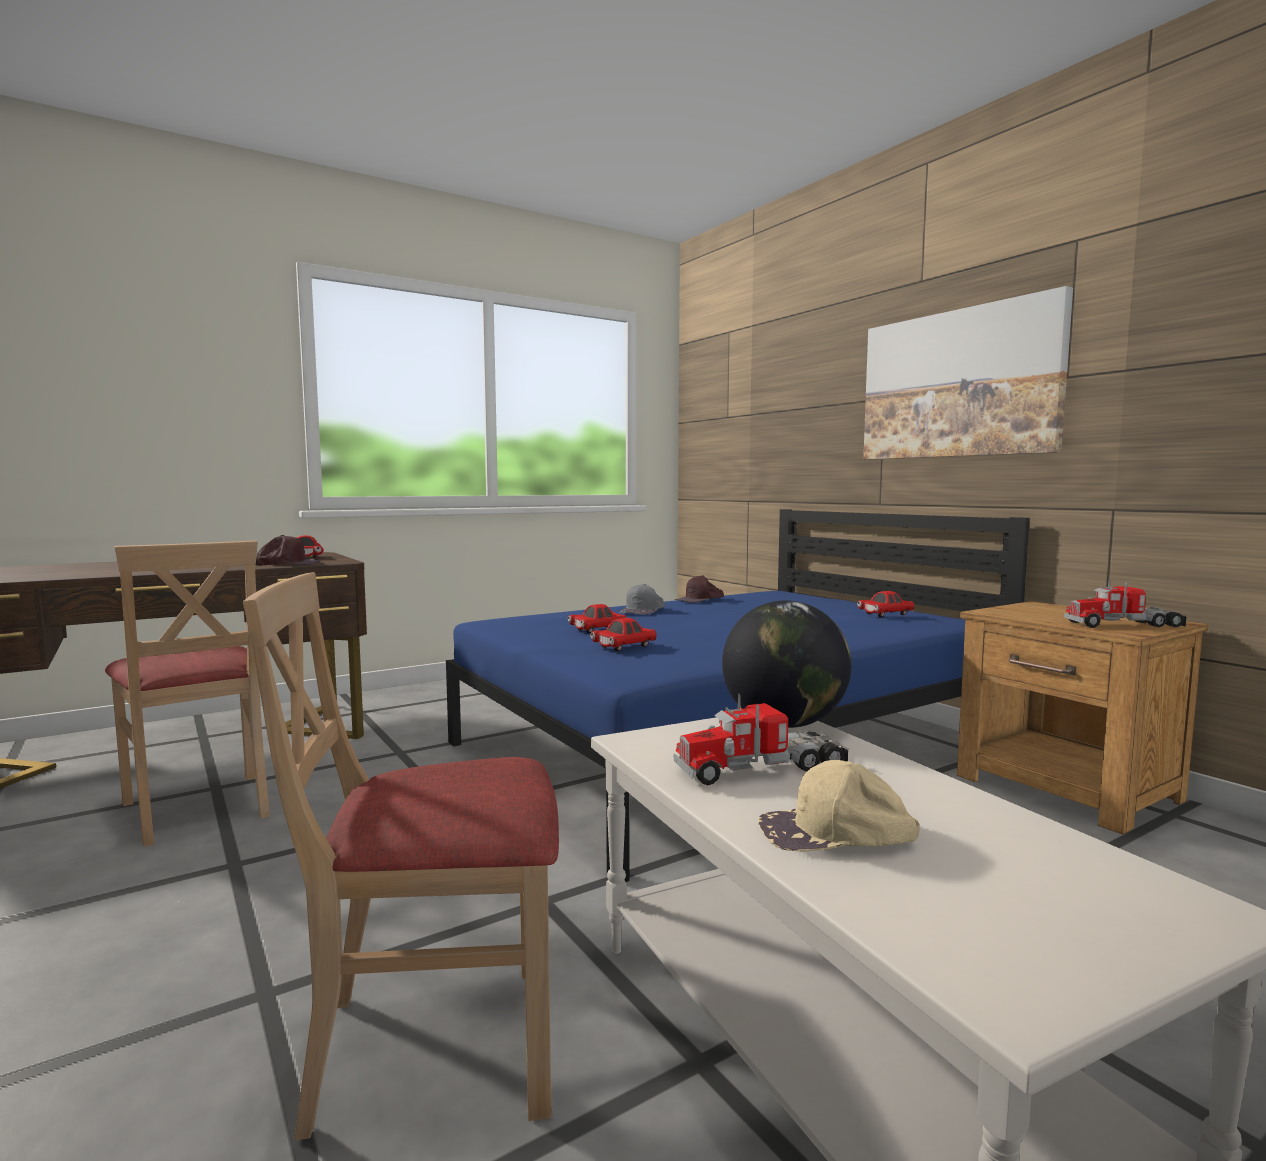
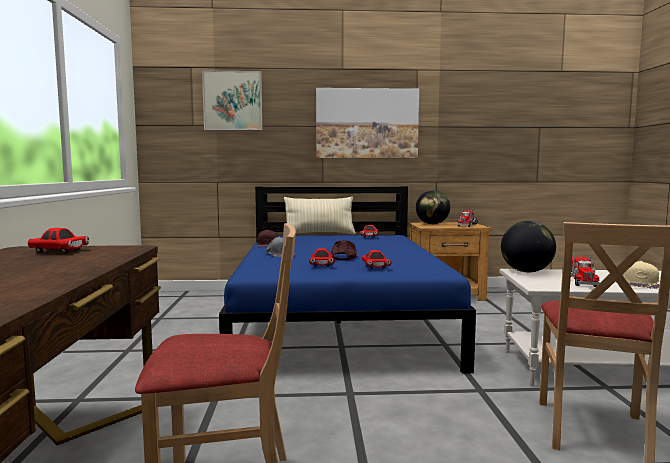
camera: 60 degrees left, 0 degrees up
(288, 563) = (106, 255): brown cap -> brown cap (343, 257)
(767, 373) = (232, 101): none -> picture
(853, 600) = (319, 234): none -> beige pillow
(1051, 610) = (432, 224): none -> globe

